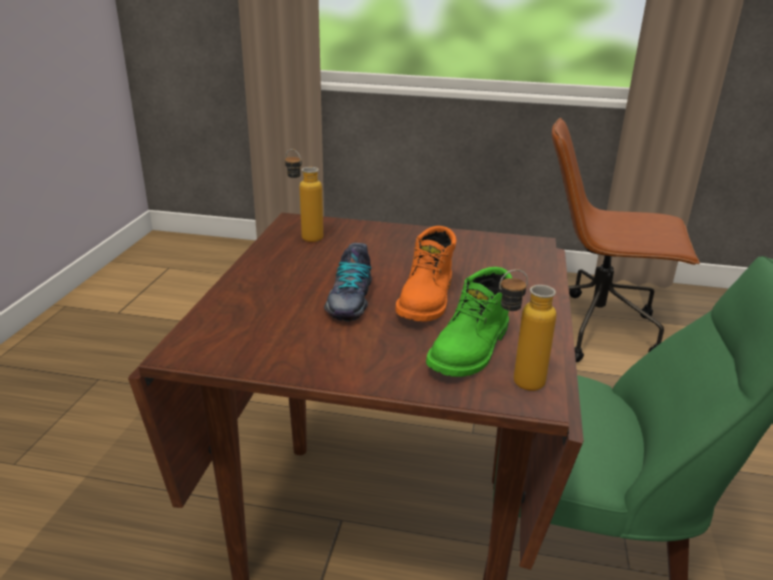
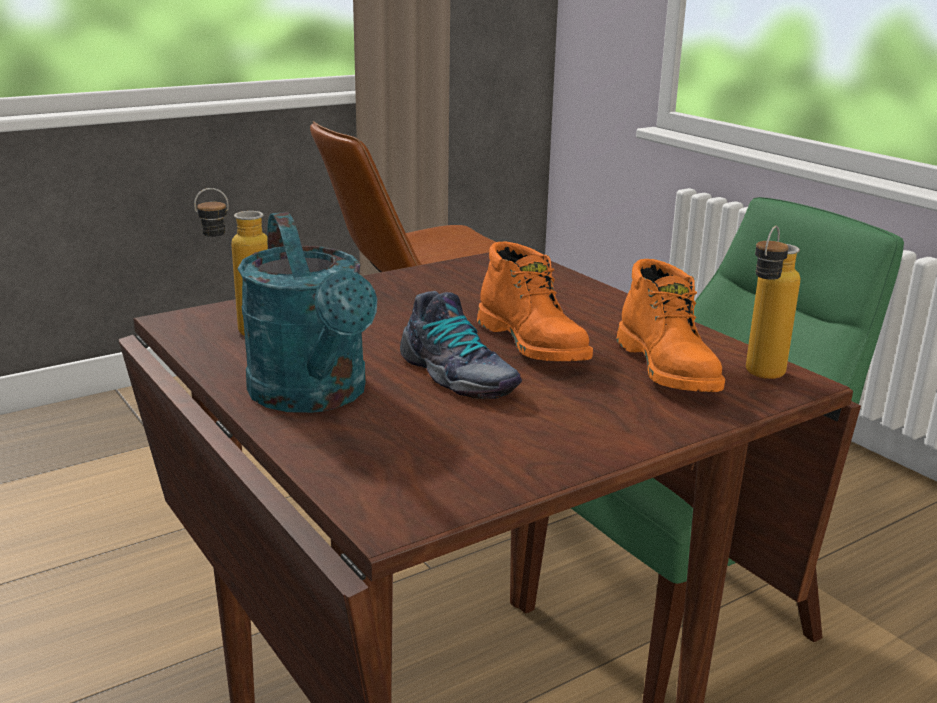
camera: 45 degrees left, 5 degrees down
(269, 281) = (314, 396): none -> turquoise watering can
(471, 350) = (669, 368): green boot -> orange boot

